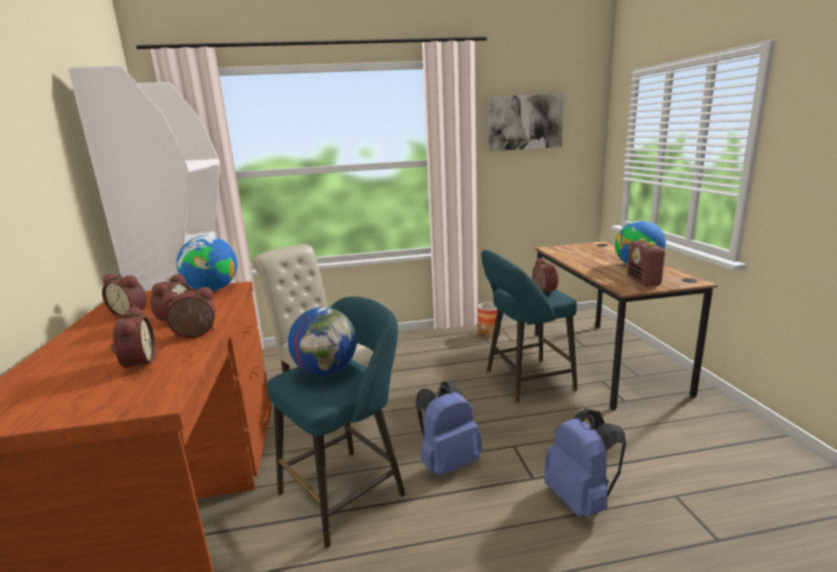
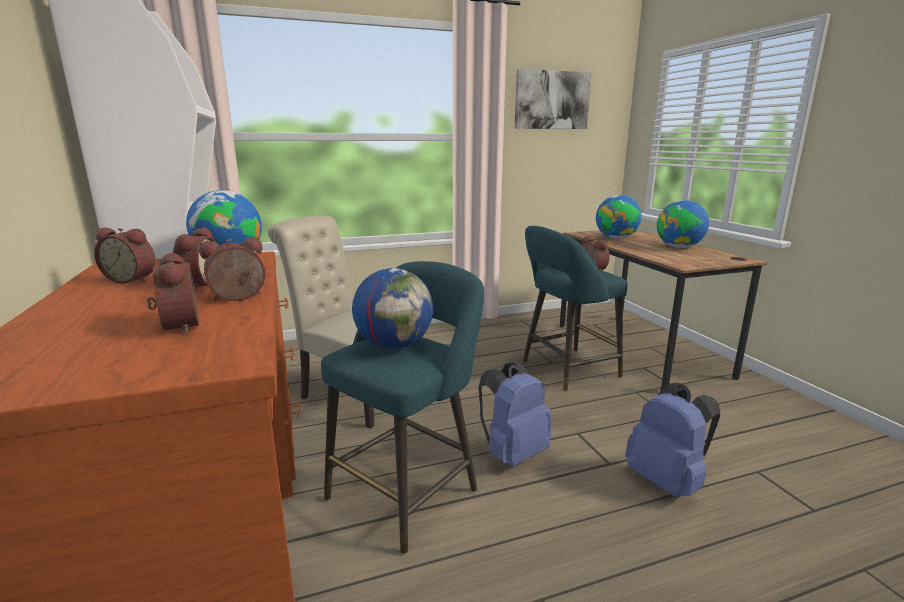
camera: 10 degrees left, 0 degrees up
(489, 335) = (512, 327): planter -> none
(581, 254) = (616, 238): none -> globe
(643, 282) = (695, 260): radio -> none

